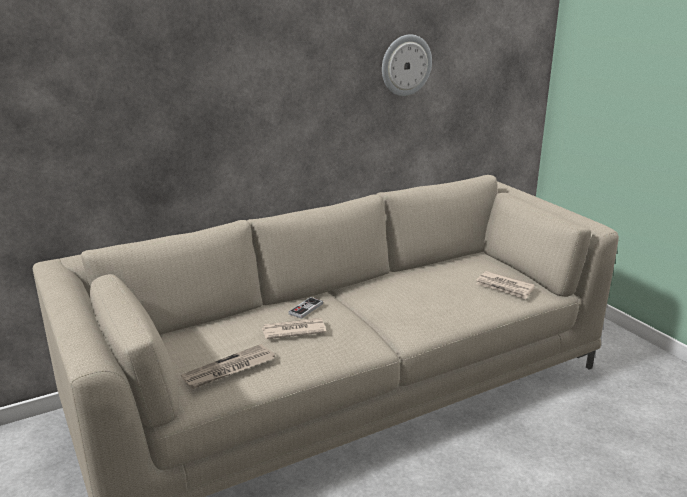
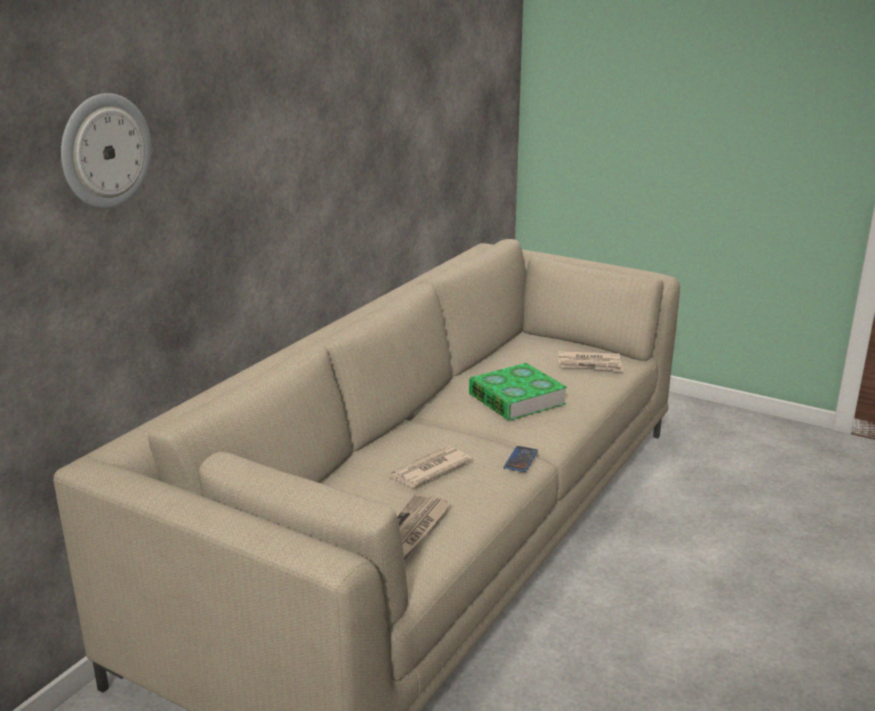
camera: 30 degrees left, 0 degrees up
(306, 309) = (412, 442): game controller -> none
(366, 343) = (521, 459): none -> phone
(406, 65) = (408, 116): wall clock -> wall clock (105, 151)
(415, 298) = (516, 399): none -> book

